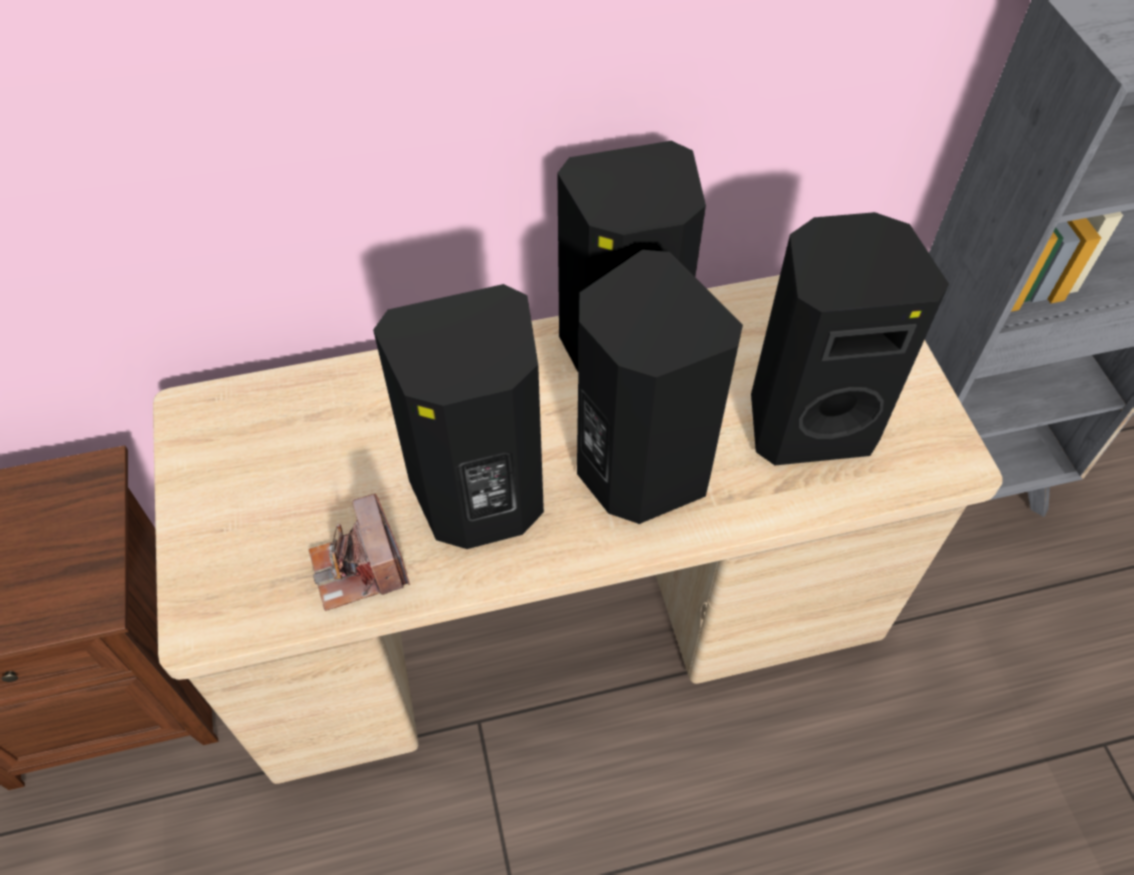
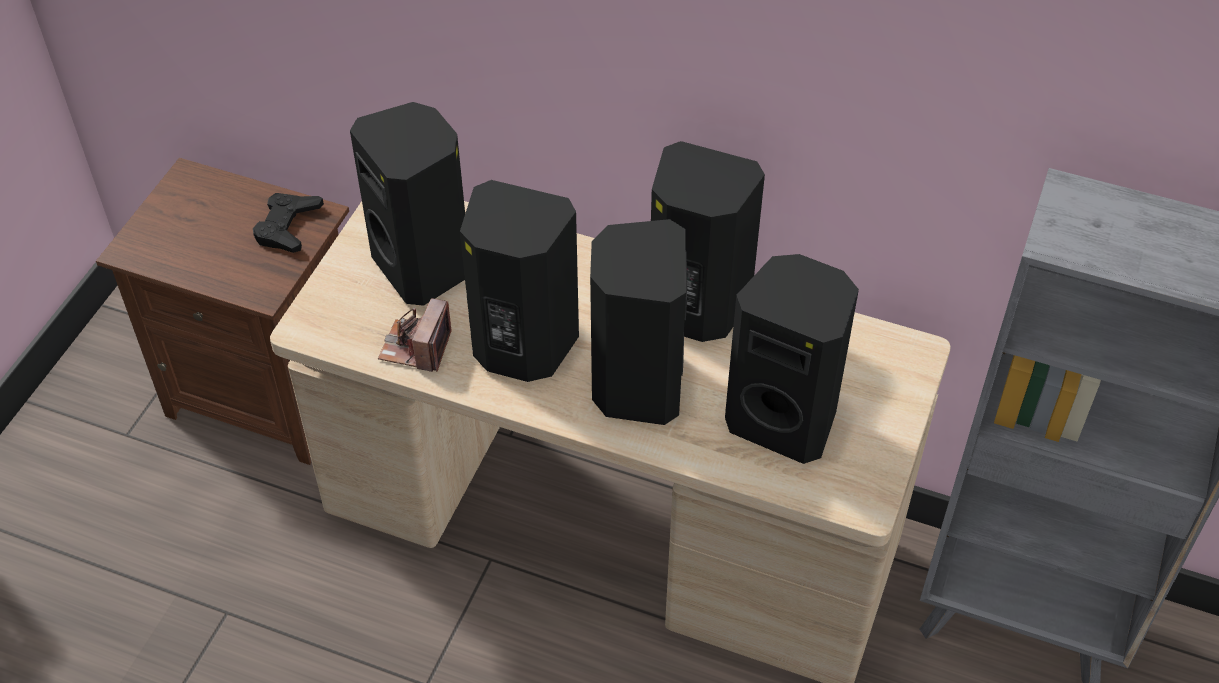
camera: 35 degrees right, 5 degrees down
(65, 508) = (288, 227): none -> black game controller
(293, 467) = (425, 267): none -> black speaker

